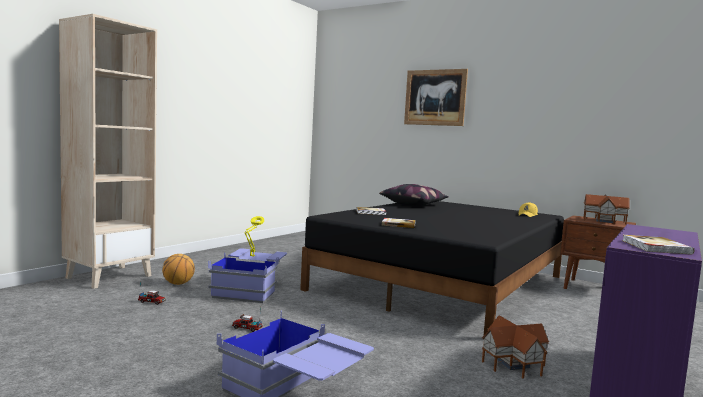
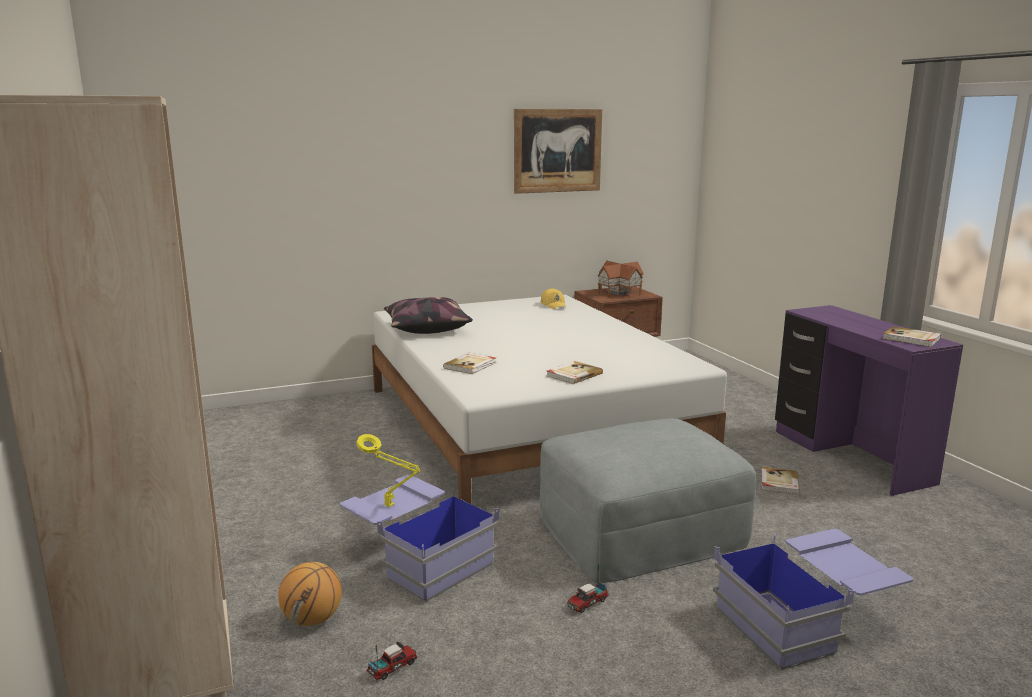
camera: 55 degrees left, 10 degrees up
(352, 329) = (640, 530): none -> grey ottoman
(435, 97) = (372, 148): picture -> picture (557, 150)
(443, 283) = (526, 425): black bed -> white bed
(512, 363) = (778, 482): toy house -> book

